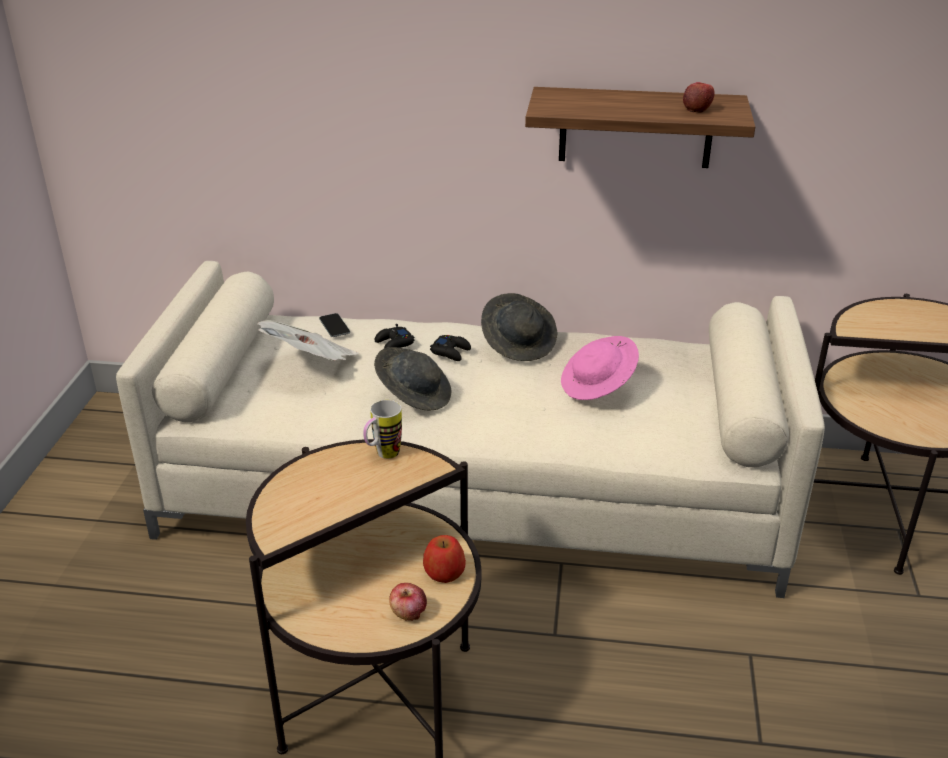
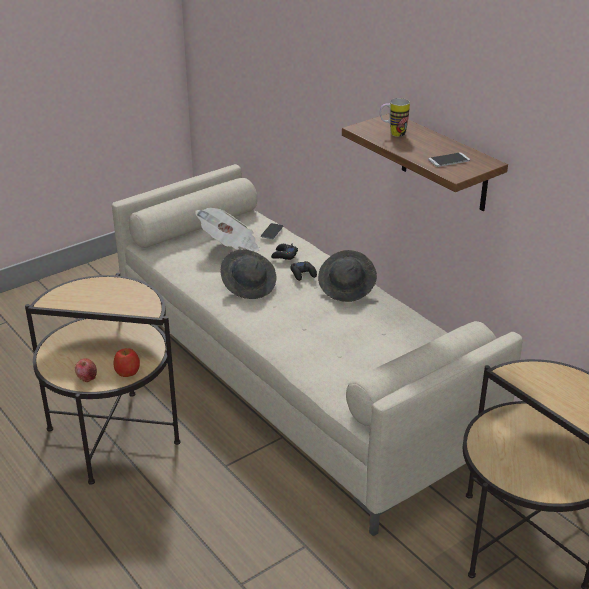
camera: 45 degrees right, 0 degrees up
(382, 455) = (140, 294): mug -> mug (393, 134)
(598, 385) = (349, 332): pink hat -> none
(697, 109) = (449, 160): apple -> phone

